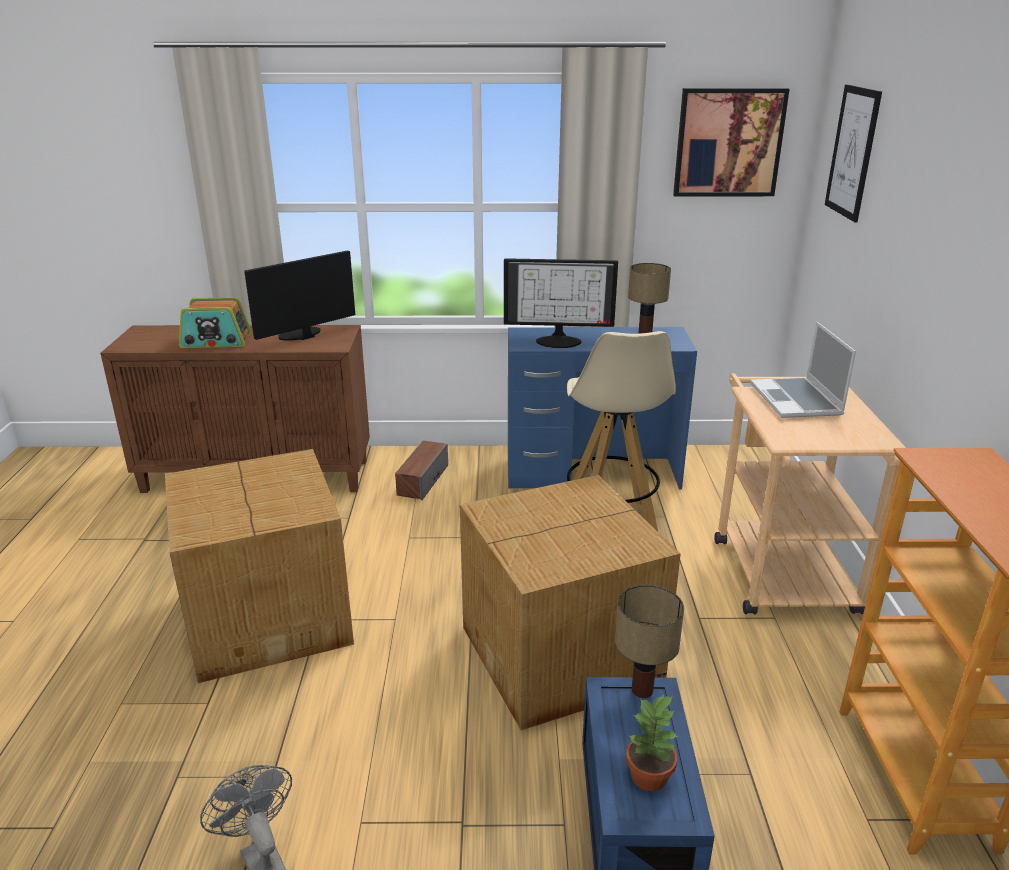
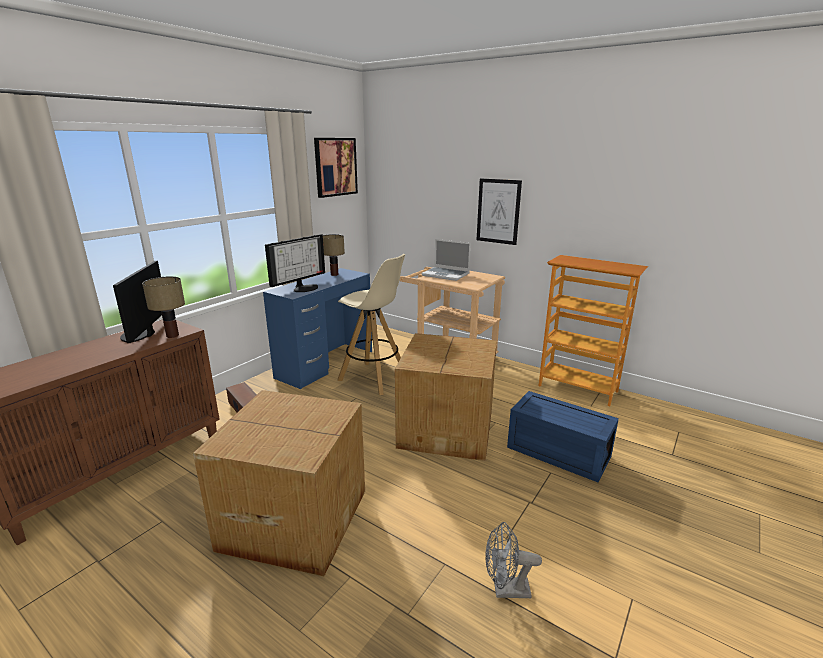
camera: 55 degrees left, 5 degrees down
(216, 341) = (73, 362): radio -> none
(643, 689) = (530, 400): table lamp -> table lamp (173, 335)
(650, 777) = (580, 419): potted plant -> none
(852, 152) = (404, 164): picture -> picture (498, 211)

